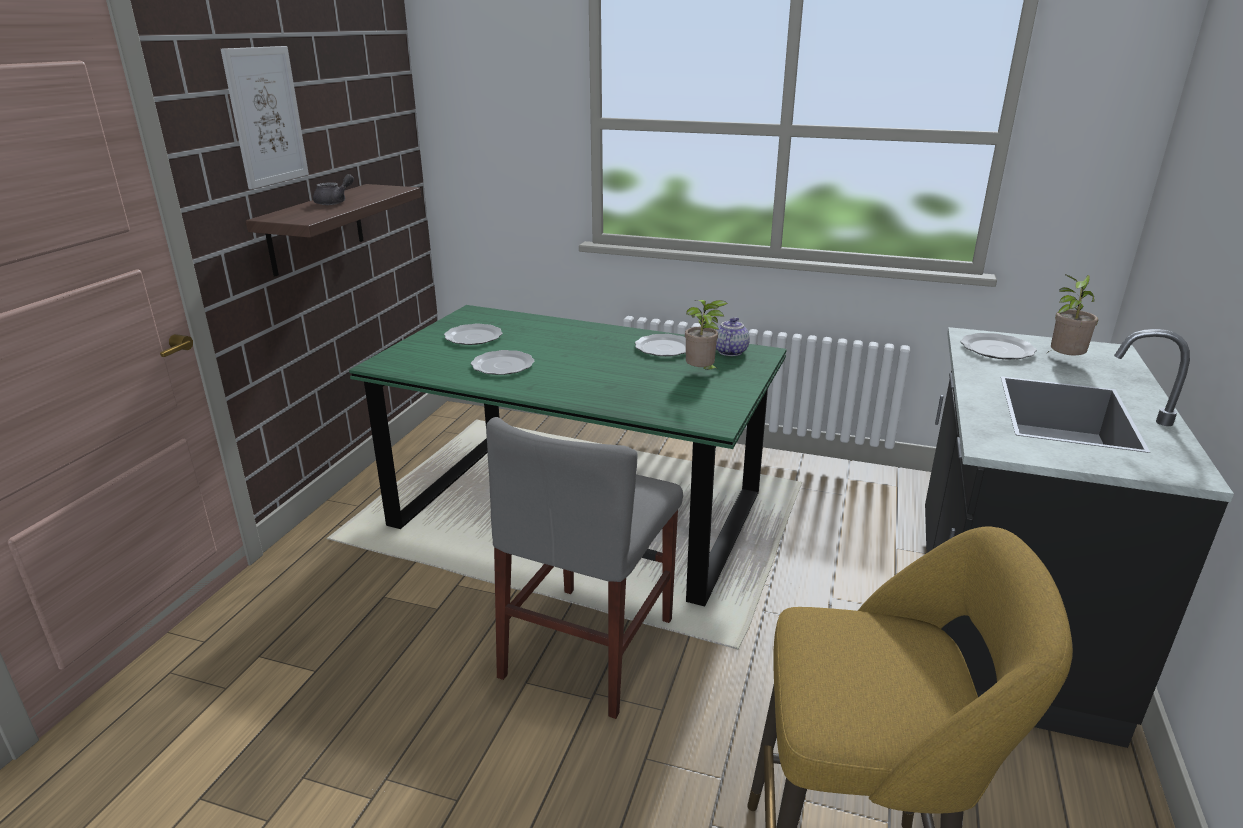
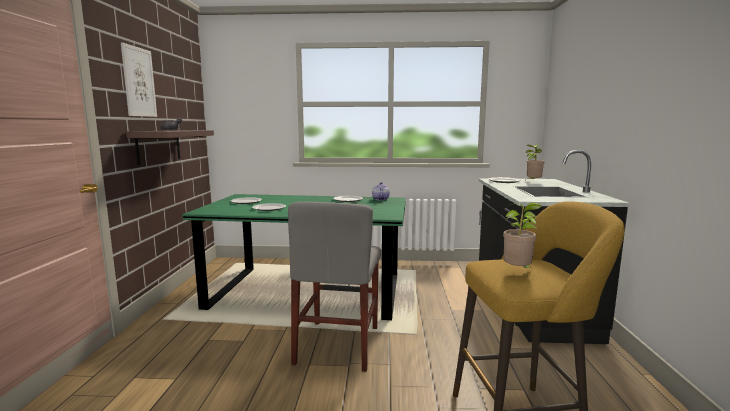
camera: 15 degrees left, 15 degrees down
(702, 373) = (372, 205): potted plant -> potted plant (518, 272)

